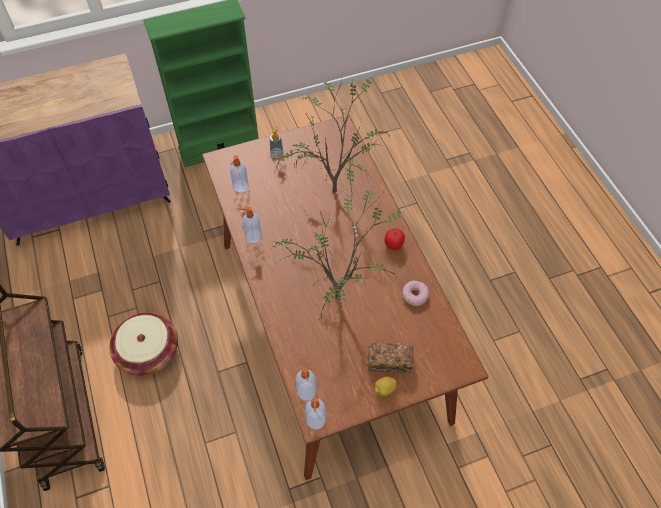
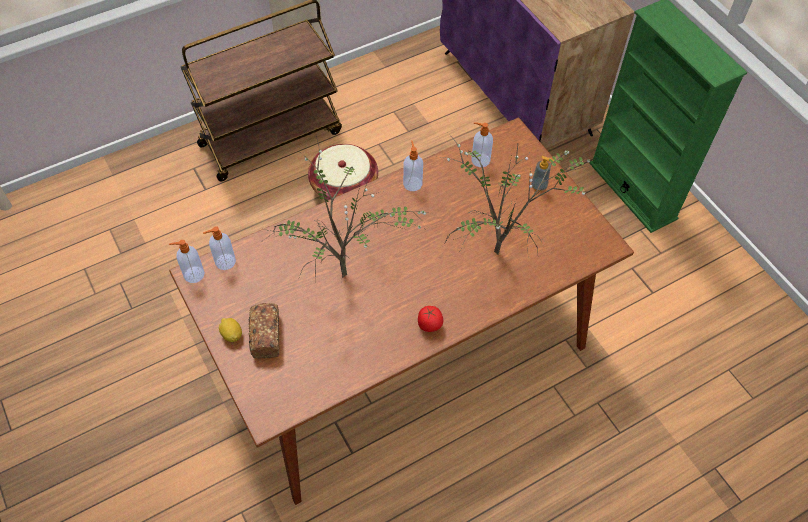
camera: 80 degrees right, 0 degrees up
(415, 295) = (359, 355): donut -> none

